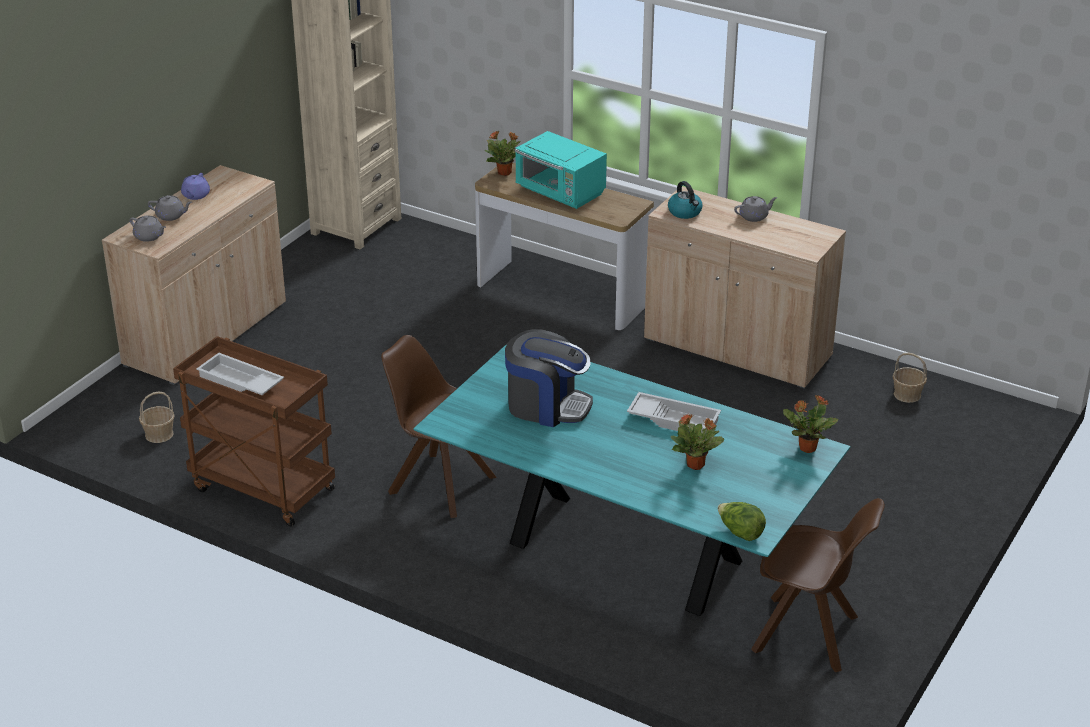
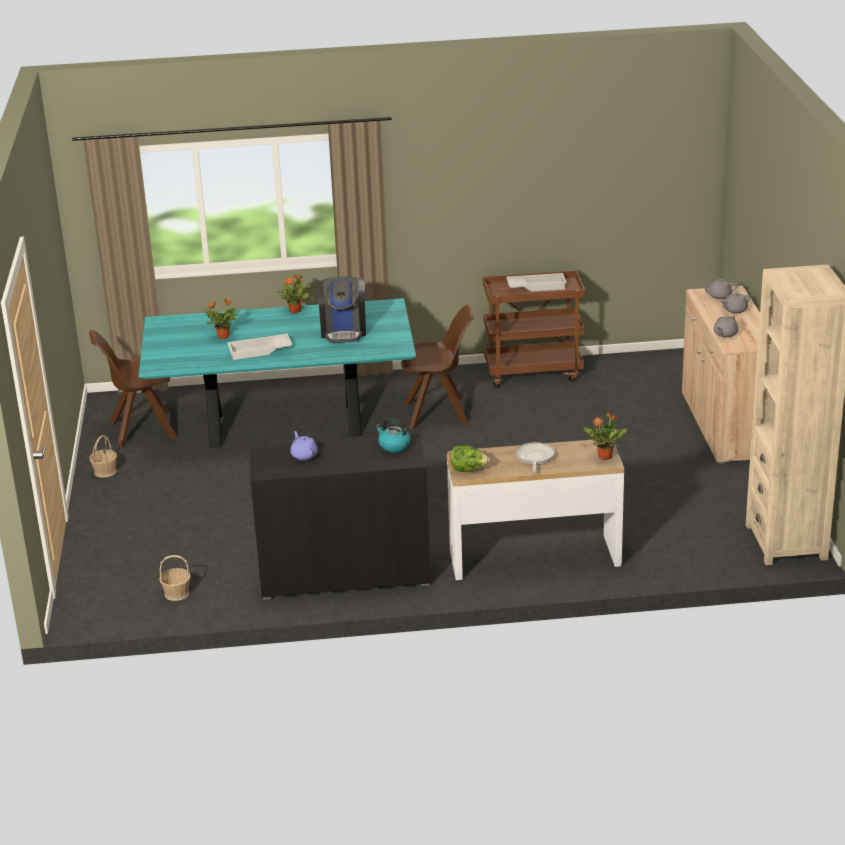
camera: 145 degrees right, 5 degrees down
(159, 434) = (639, 371): basket -> basket (105, 471)
(195, 195) = (750, 326): purple teapot -> purple teapot (304, 455)
(547, 406) = (343, 331): coffee machine -> coffee machine turned 75 degrees counterclockwise
(560, 193) = (534, 458): turquoise microwave -> frying pan
(737, 348) = (344, 574): beige cabinet -> black cabinet
(740, 533) = (168, 319): lettuce -> lettuce (468, 470)
(754, 217) = (335, 463): grey teapot -> grey teapot (725, 334)
(806, 448) = (164, 365): potted plant -> potted plant (295, 311)

